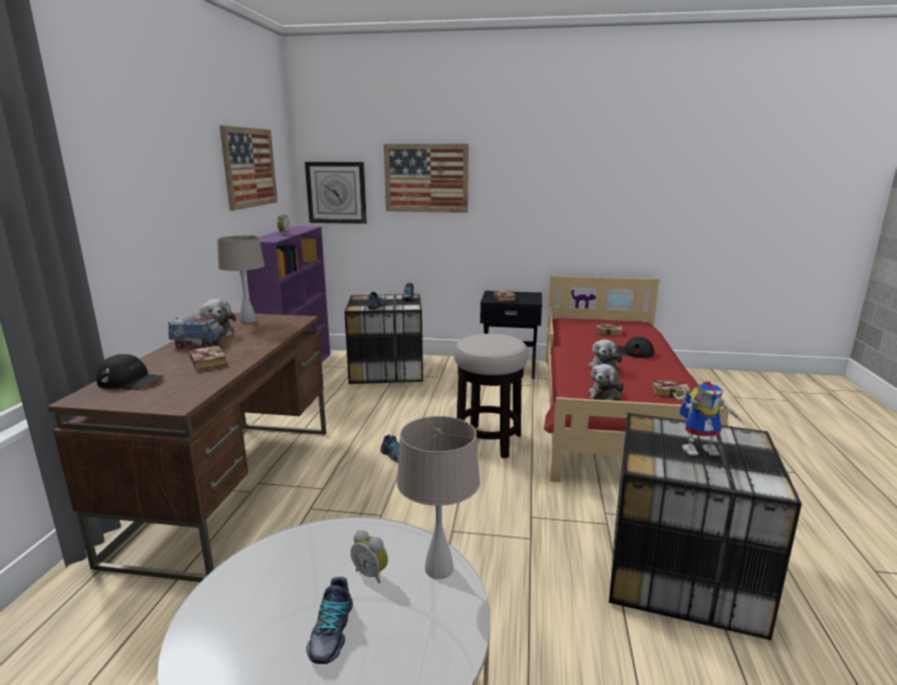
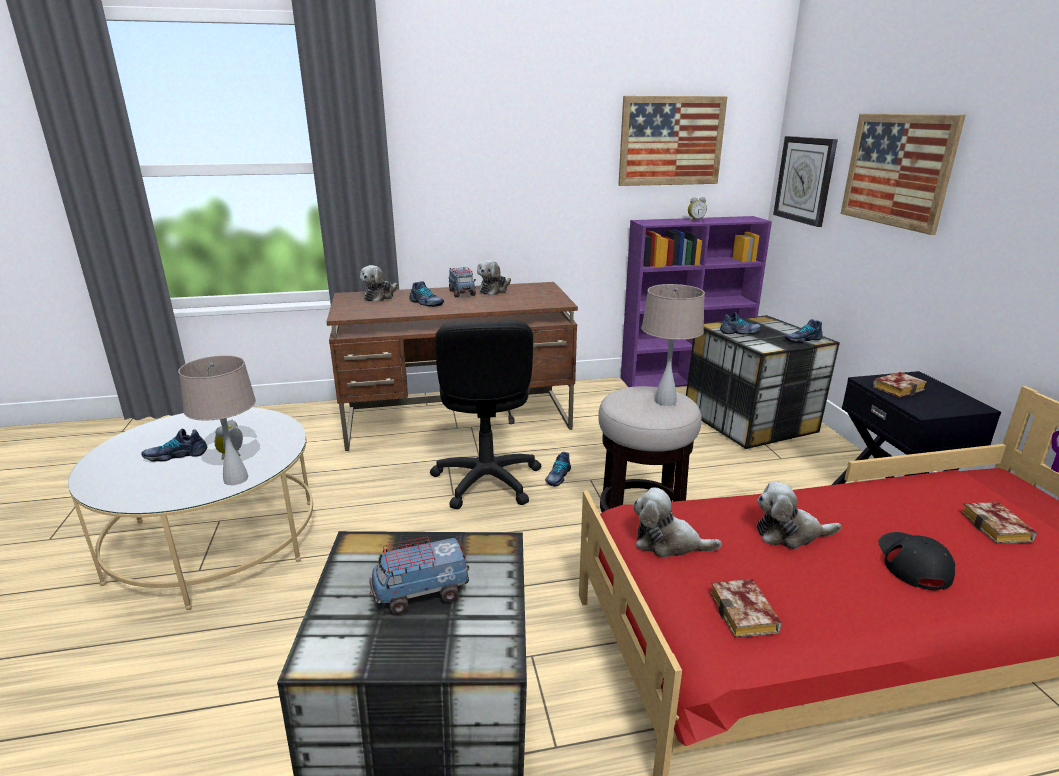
camera: 70 degrees right, 5 degrees up
(131, 381) = (380, 296): black cap -> plush toy
(206, 362) = (426, 303): book -> shoe
(248, 321) = (535, 291): beige table lamp -> beige table lamp (665, 401)
(372, 492) = (486, 481): none -> black office chair
(700, 449) = (421, 593): toy robot -> toy truck

